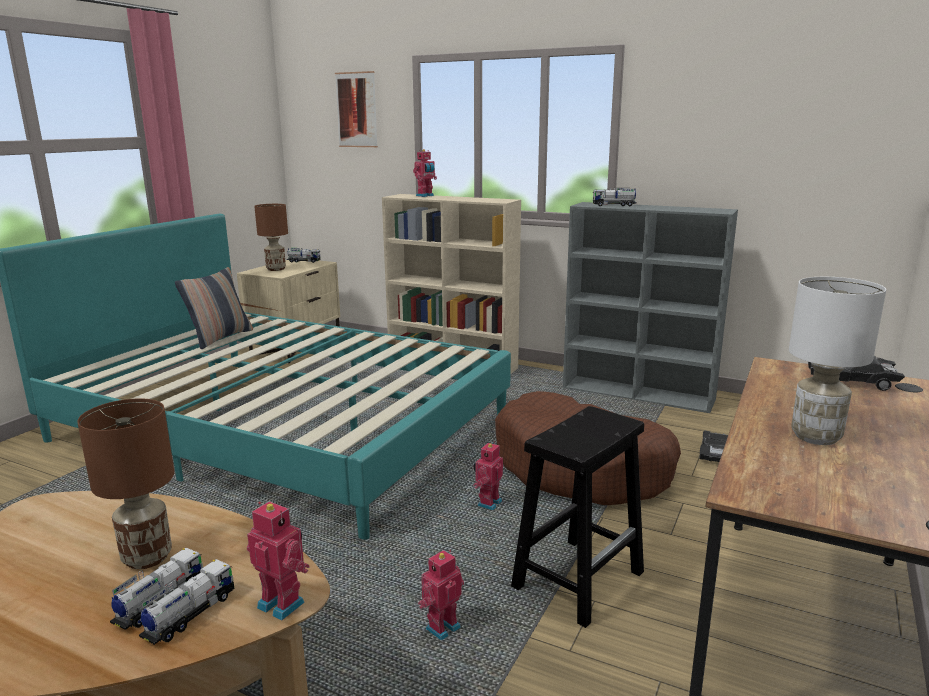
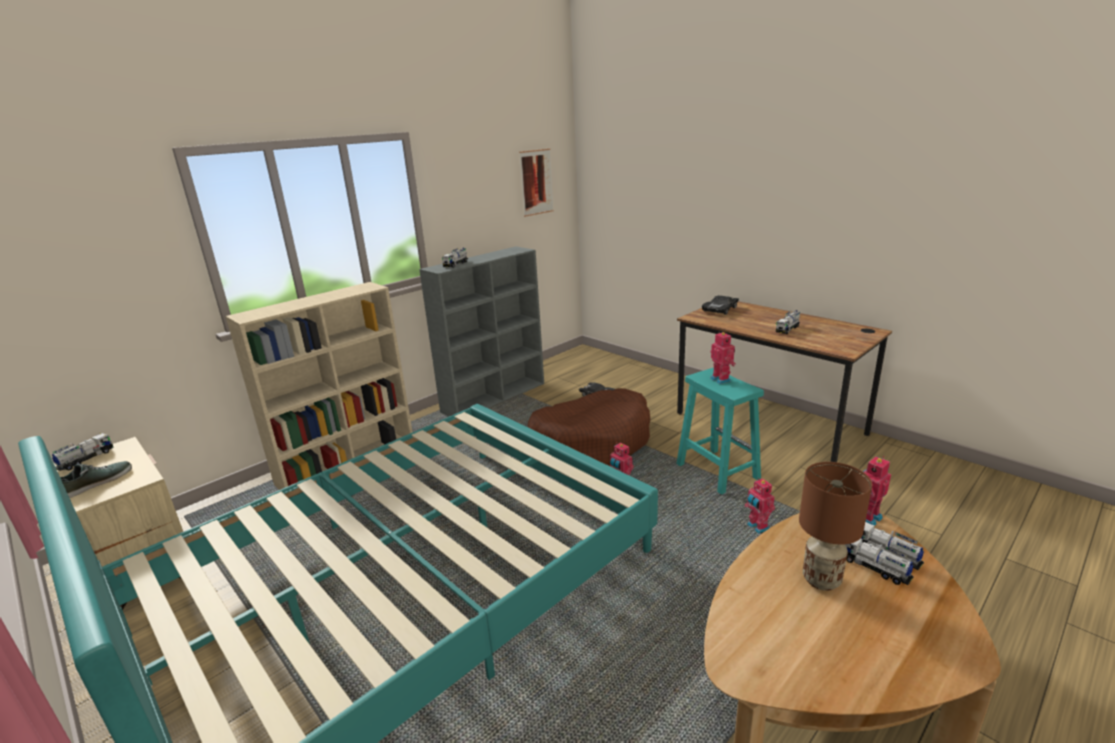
camera: 70 degrees left, 5 degrees up
(220, 338) = (230, 579): pillow -> none
(276, 269) = (96, 483): brown table lamp -> shoe
(356, 110) = (86, 227): picture -> picture (536, 182)
(425, 196) = (274, 307): toy robot -> toy robot (721, 379)
(579, 578) = (716, 470): black stool -> turquoise stool
(816, 437) = (787, 329): white table lamp -> toy truck

